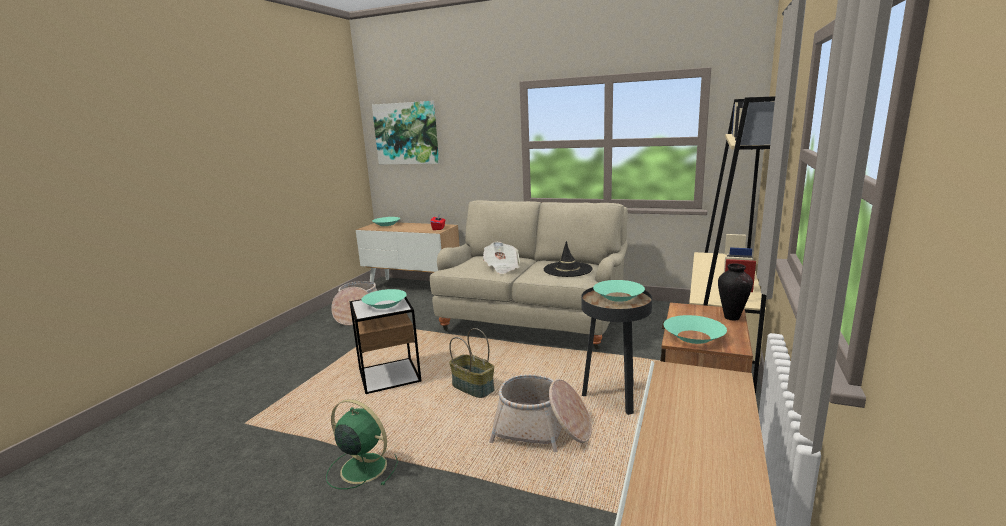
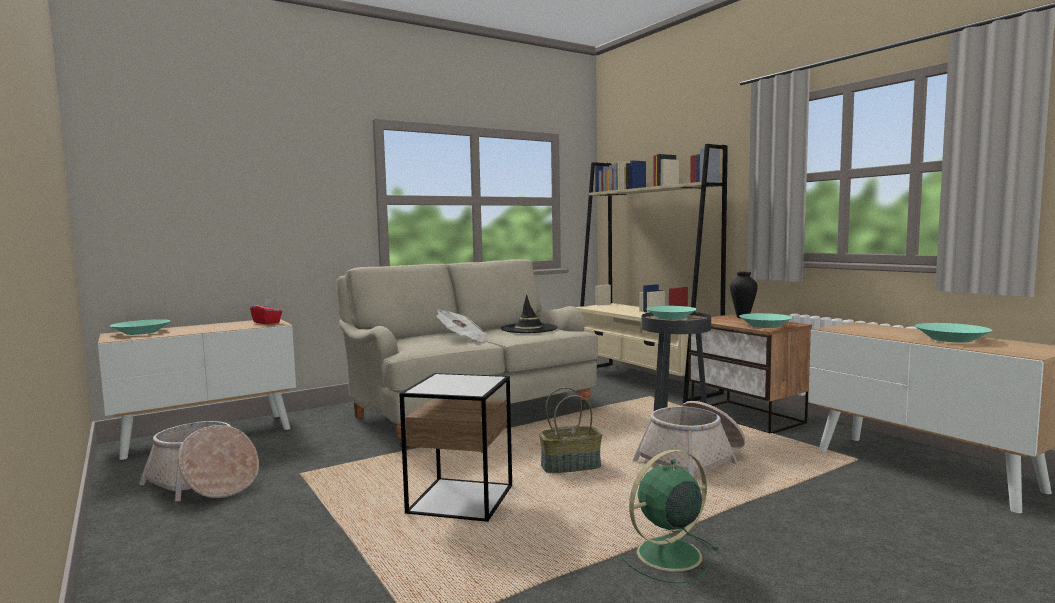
camera: 55 degrees left, 10 degrees down
(385, 304) = (460, 382): turquoise bowl -> turquoise bowl (952, 339)
(406, 133) = (177, 174): picture -> none

